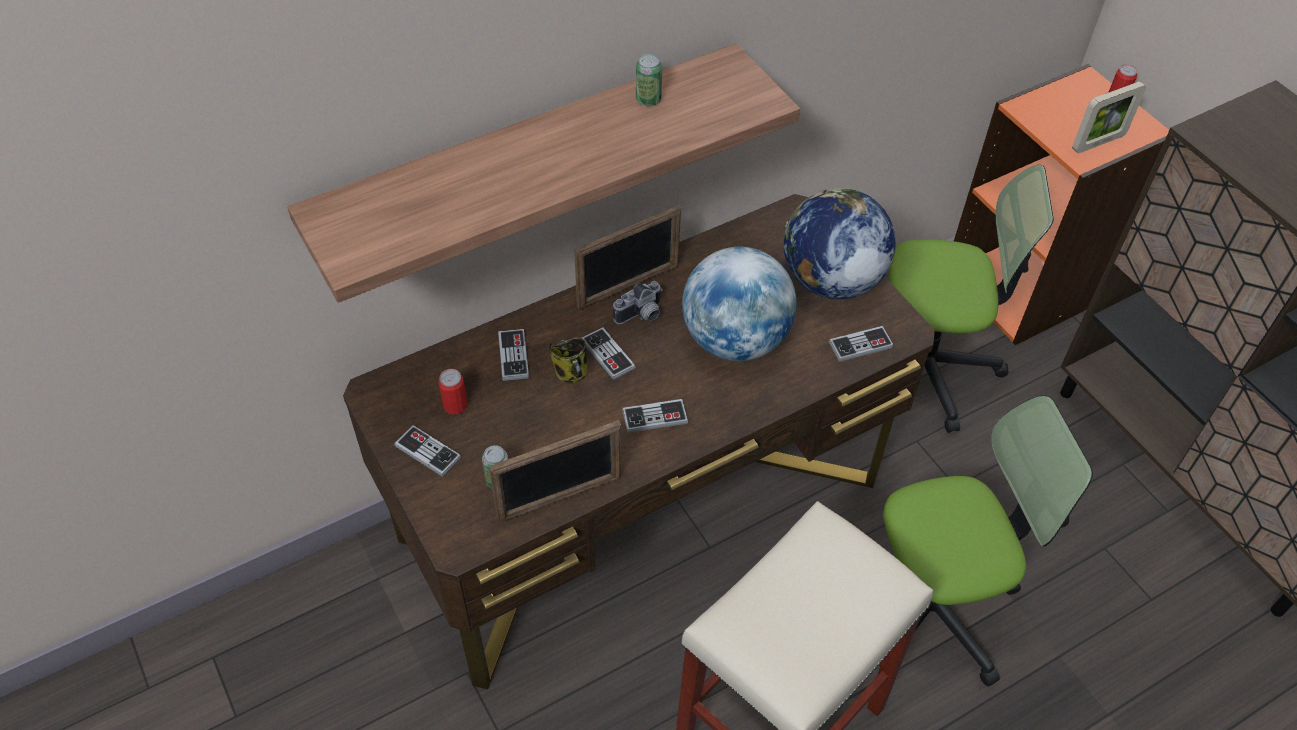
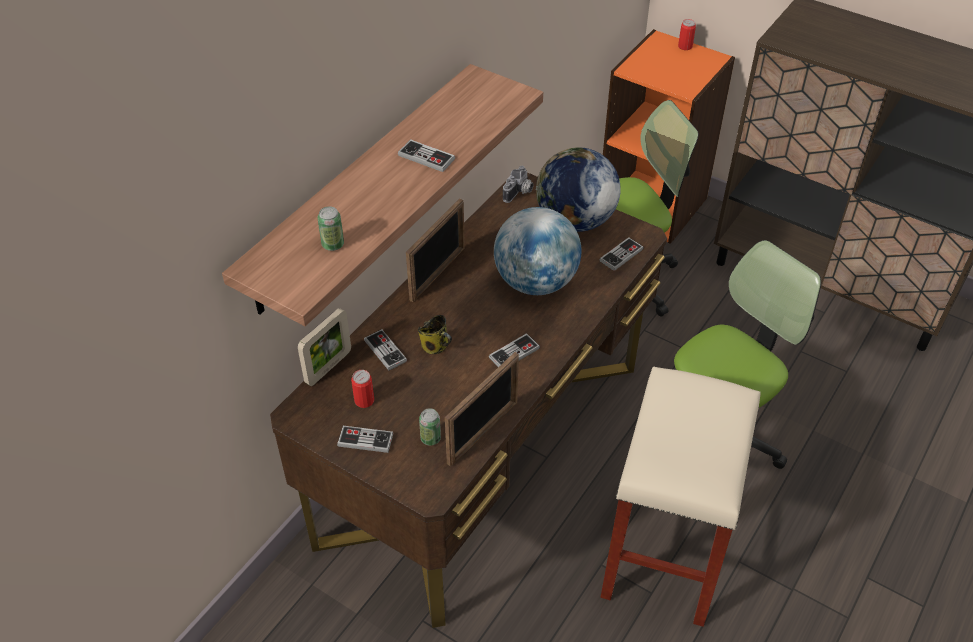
camera: 25 degrees left, 5 degrees down
(608, 355) = (454, 324): game controller -> game controller (426, 157)
(641, 316) = (460, 290): camera -> camera (519, 193)
(648, 99) = (437, 117): can -> can (333, 244)
(1098, 142) = (691, 76): picture frame -> picture frame (328, 367)

